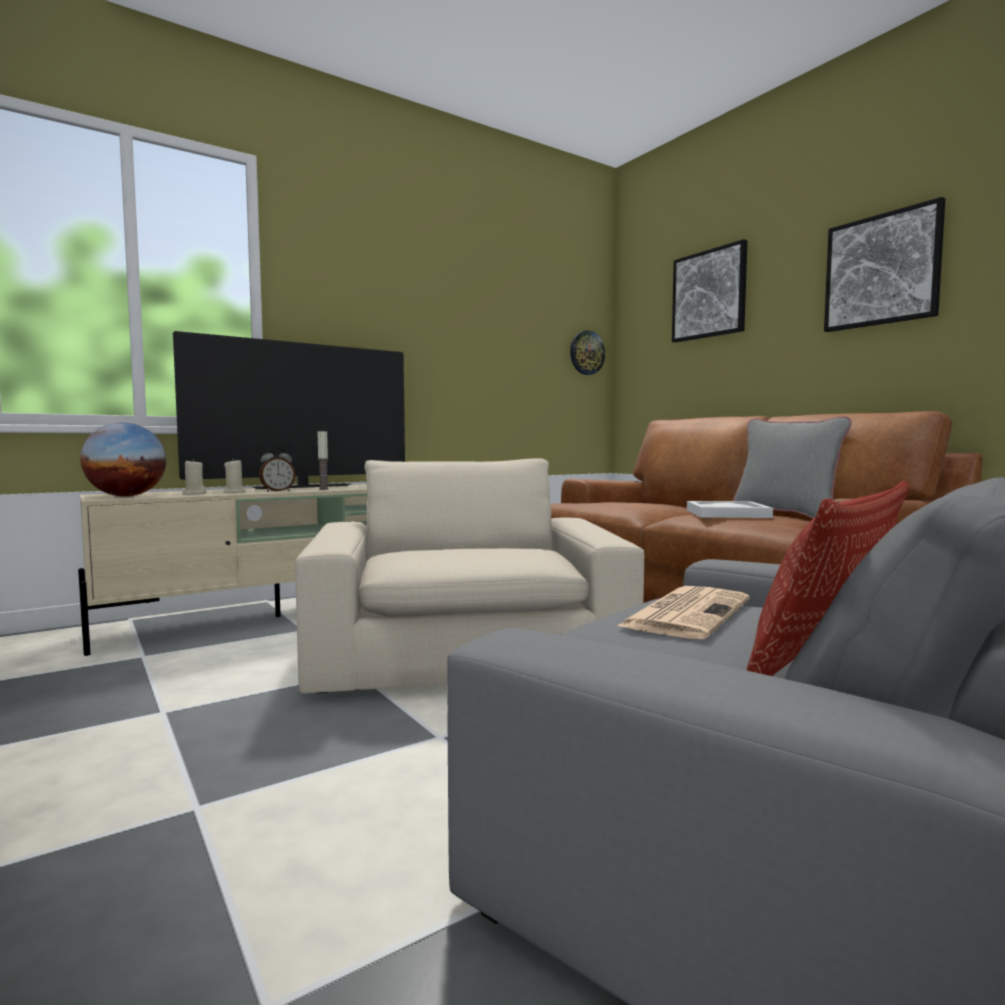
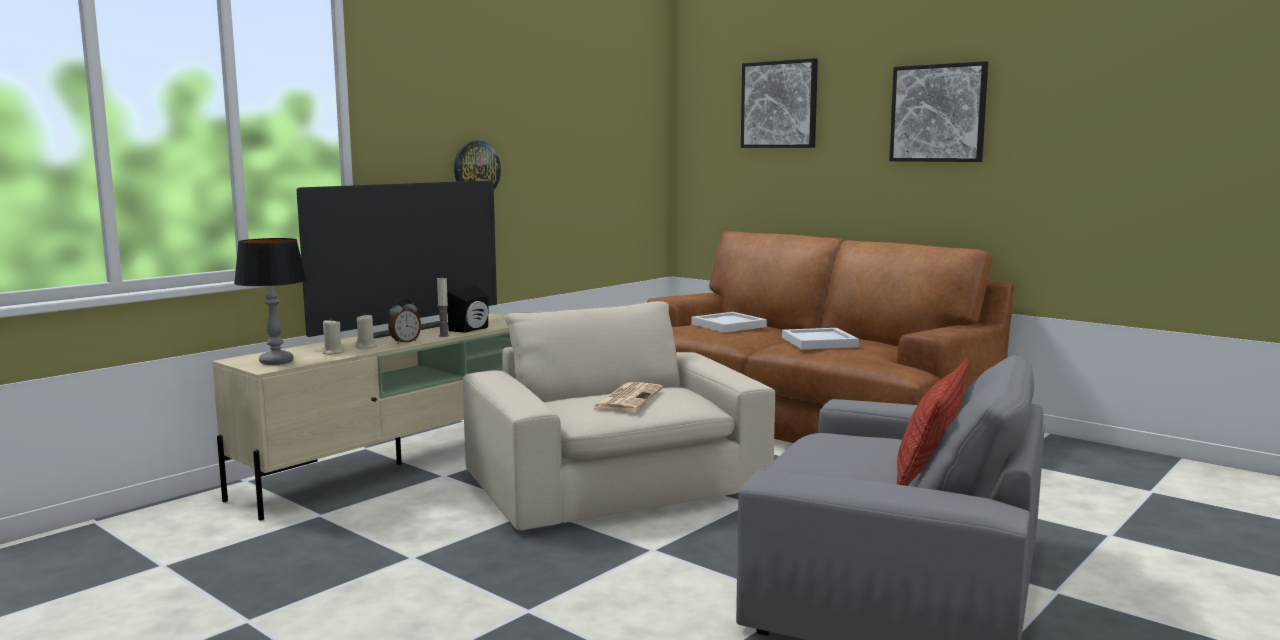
camera: 15 degrees left, 5 degrees up
(126, 496) = (276, 362): globe -> table lamp
(359, 488) = (472, 329): none -> black speaker
(586, 353) = (648, 151): wall clock -> wall clock (476, 169)
(636, 502) = (727, 325): none -> white tray
(686, 613) = (839, 448): newspaper -> newspaper (628, 398)
(785, 516) = (862, 337): grey pillow -> none

